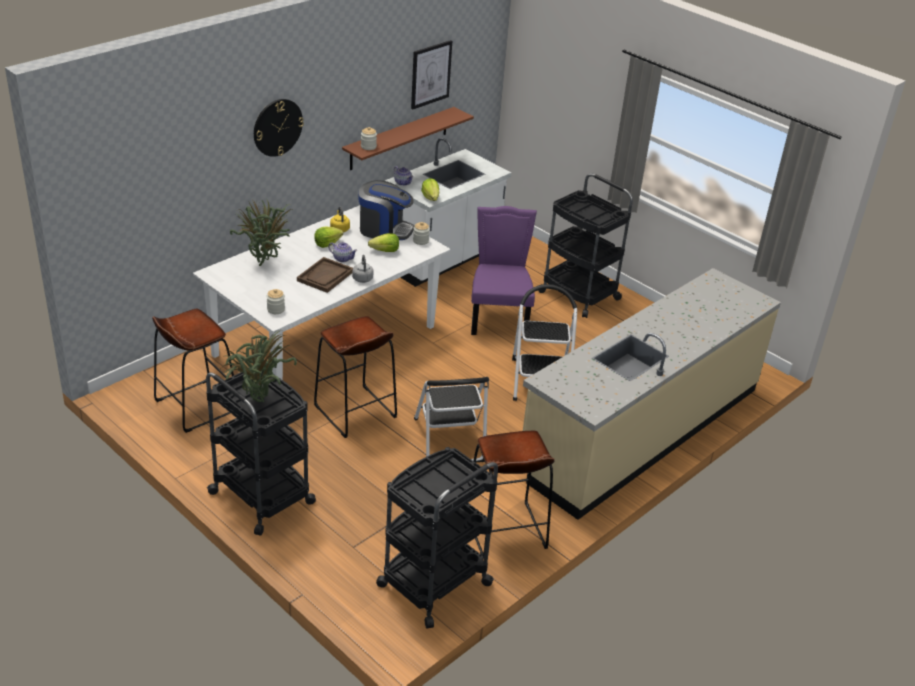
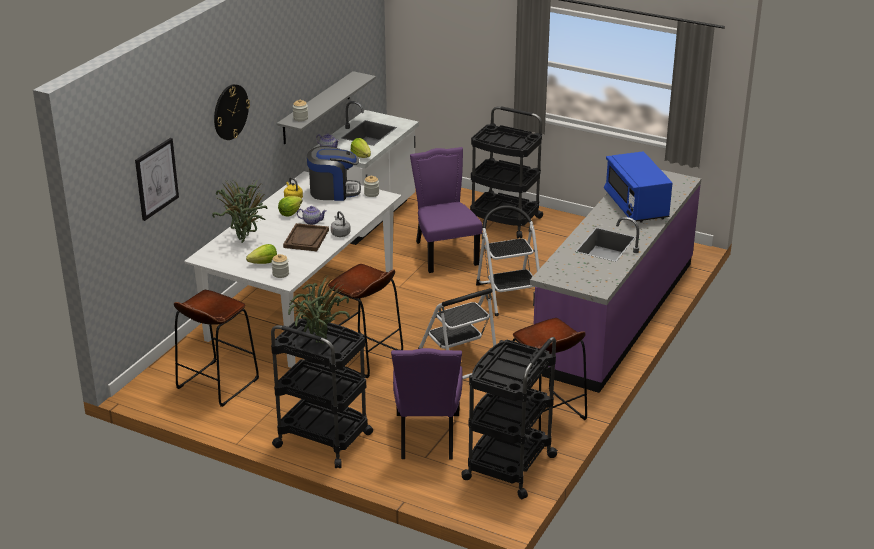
camera: 15 degrees left, 5 degrees down
(369, 521) = (427, 435): none -> purple chair
(385, 251) = (345, 208): lettuce -> lettuce (264, 263)
(399, 138) = (316, 108): brown shelf -> grey shelf
(430, 74) = (334, 43): picture -> picture (156, 178)
(641, 430) = (614, 315): beige counter -> purple counter
(689, 319) = (636, 206): none -> blue microwave

